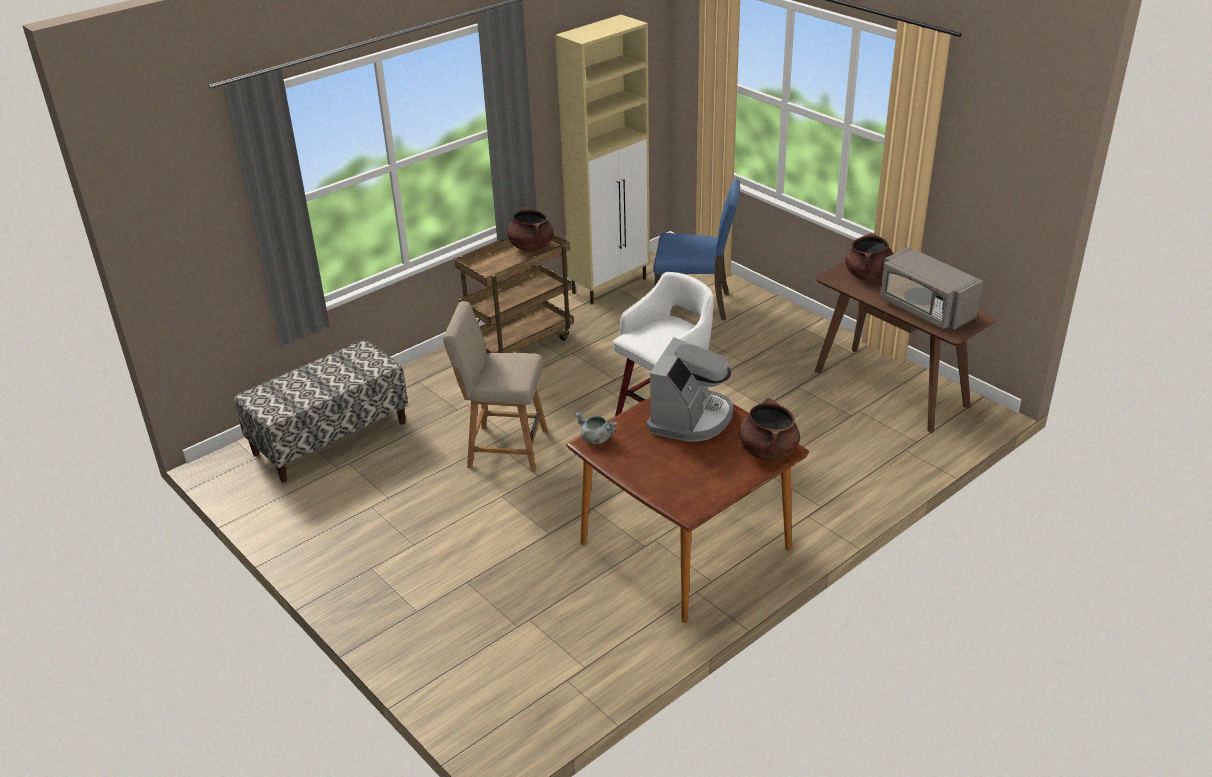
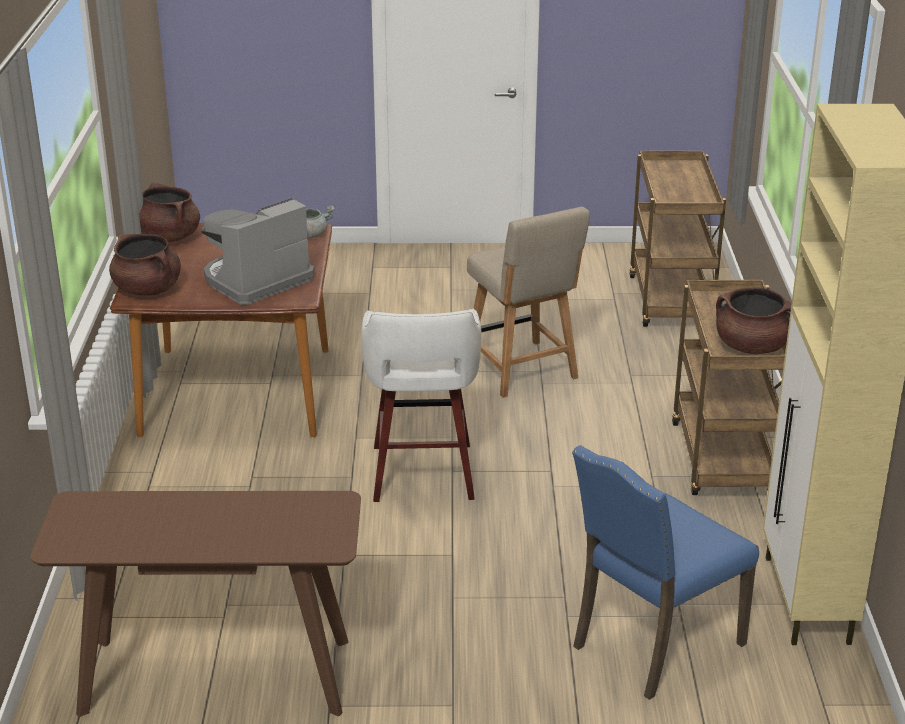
camera: 130 degrees right, 5 degrees down
(330, 438) = (671, 303): bench -> brown cart
(503, 448) = (523, 371): beige chair -> beige chair turned 105 degrees clockwise
(690, 418) = (256, 280): coffee machine -> coffee machine turned 75 degrees clockwise
(868, 275) = (290, 535): brown cooking pot -> brown cooking pot (168, 237)
(925, 310) = (147, 520): grey microwave -> none

